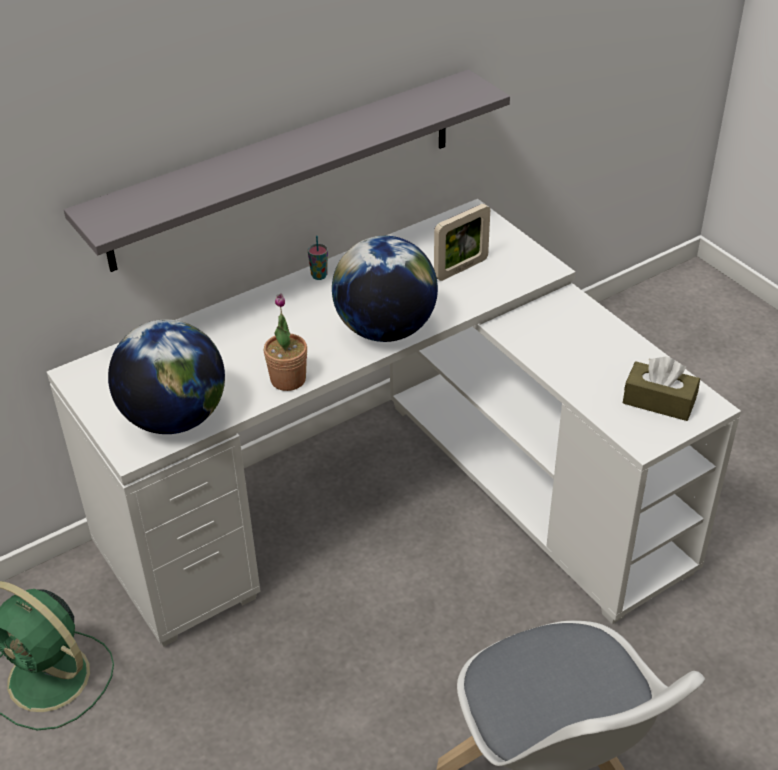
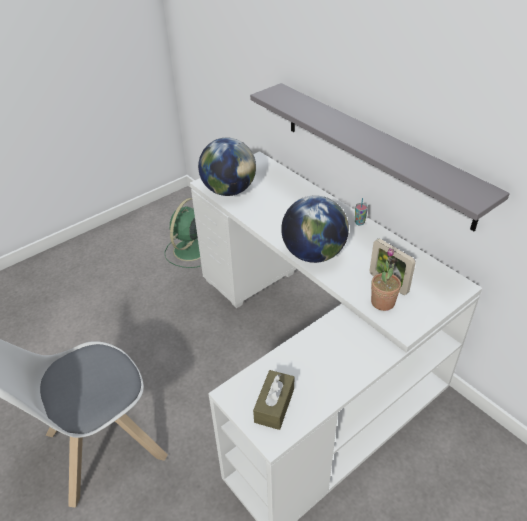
camera: 85 degrees right, 0 degrees up
(288, 379) = (262, 222): potted plant -> potted plant (382, 302)

